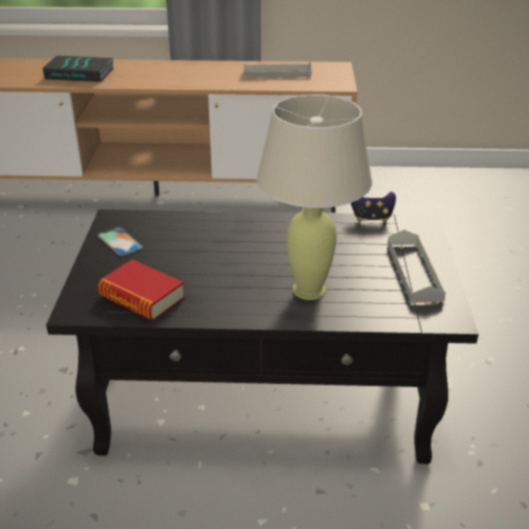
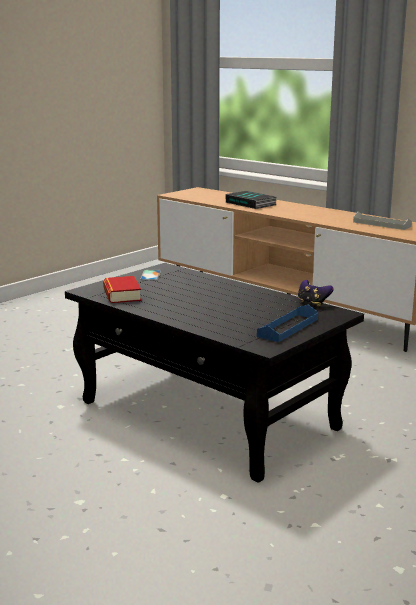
camera: 40 degrees right, 15 degrees down
(308, 290) = (209, 316): beige table lamp -> none
(414, 271) = (288, 327): grey tray -> blue tray

